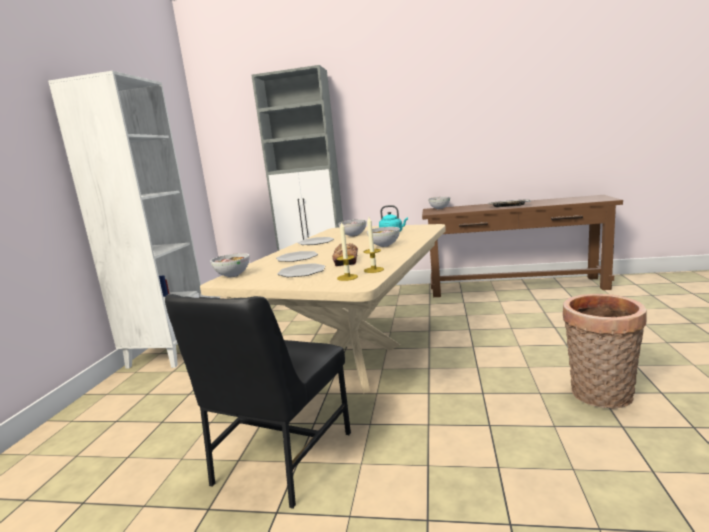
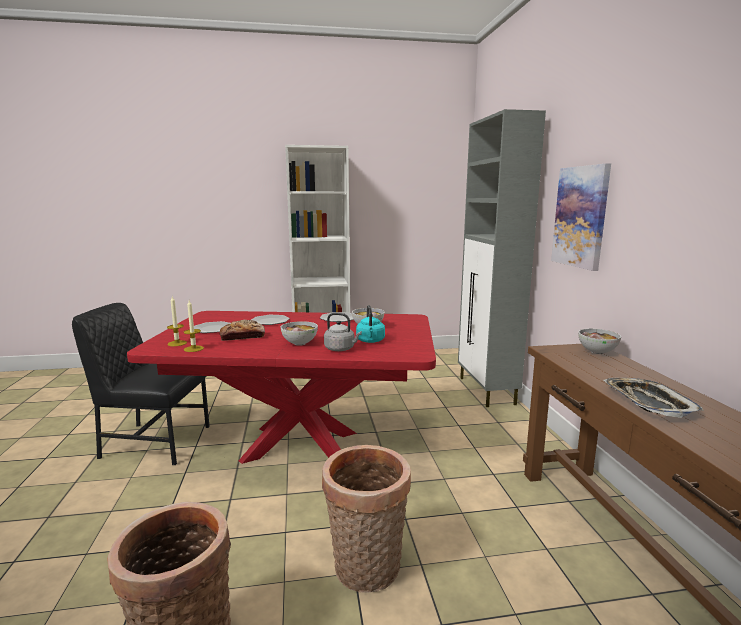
camera: 70 degrees right, 0 degrees up
(233, 275) = (223, 313): bowl -> none
(356, 362) = (301, 446): beige dining table -> red dining table
(382, 140) = (580, 217): none -> picture
(407, 237) = (341, 349): none -> grey kettle
(517, 342) = (366, 571): none -> basket

